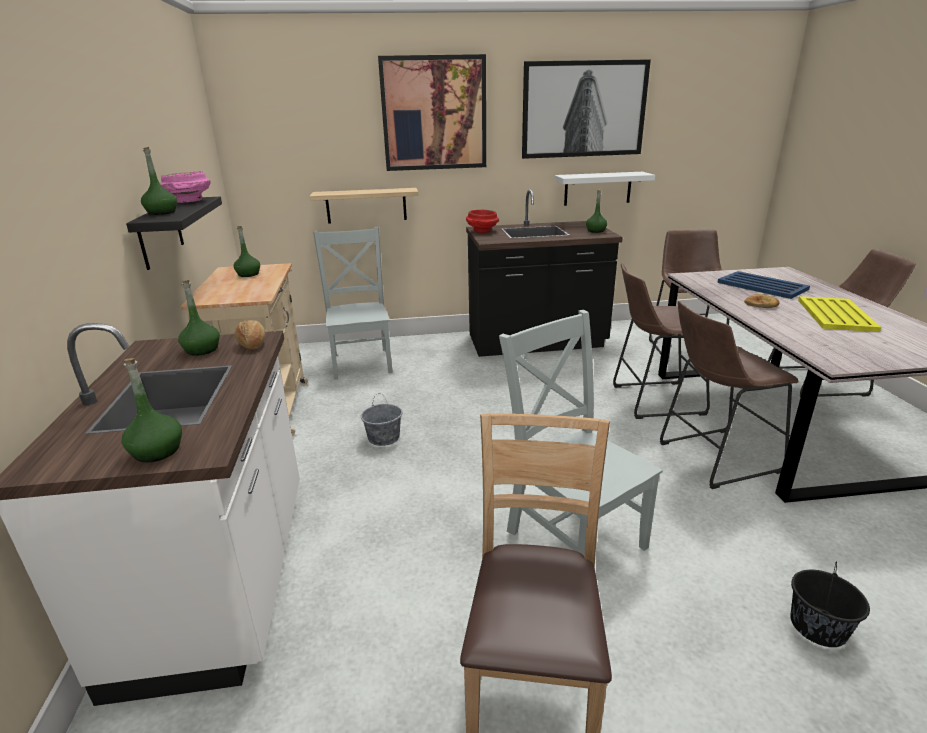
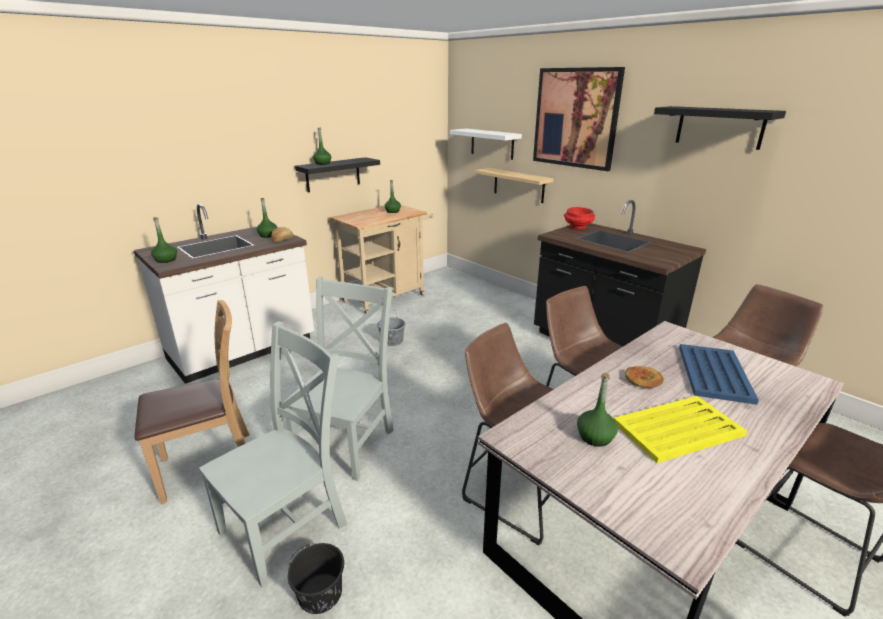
camera: 55 degrees right, 0 degrees up
(189, 201) = (357, 160): pink bowl -> none
(362, 361) = (471, 299): grey chair -> grey chair (288, 525)
(583, 109) = (719, 127): picture -> black shelf
(596, 231) = (665, 257): green bottle -> green bottle (595, 437)
(597, 188) = (723, 216): white shelf -> white shelf (492, 143)

